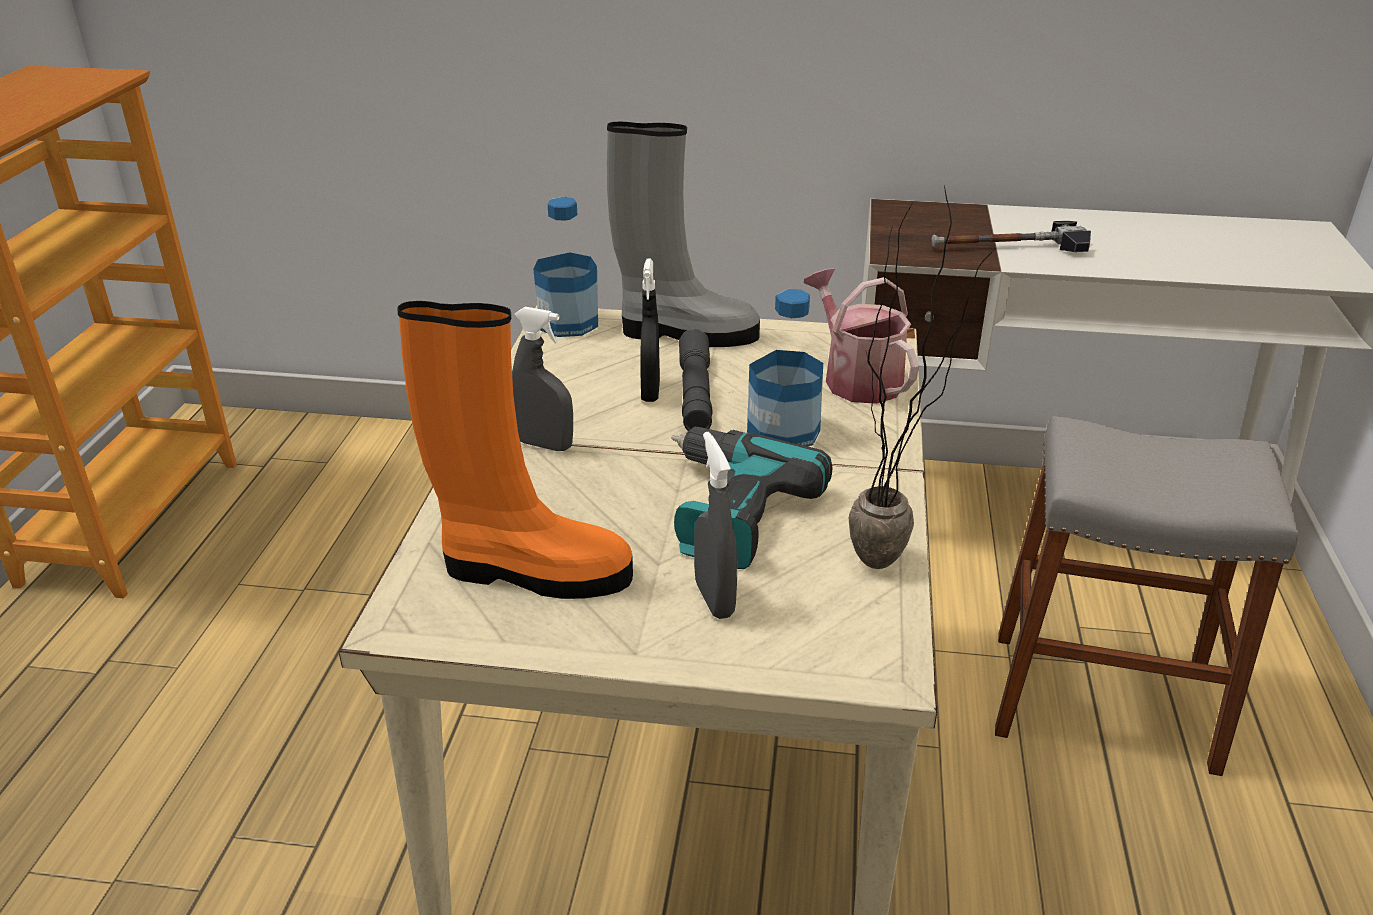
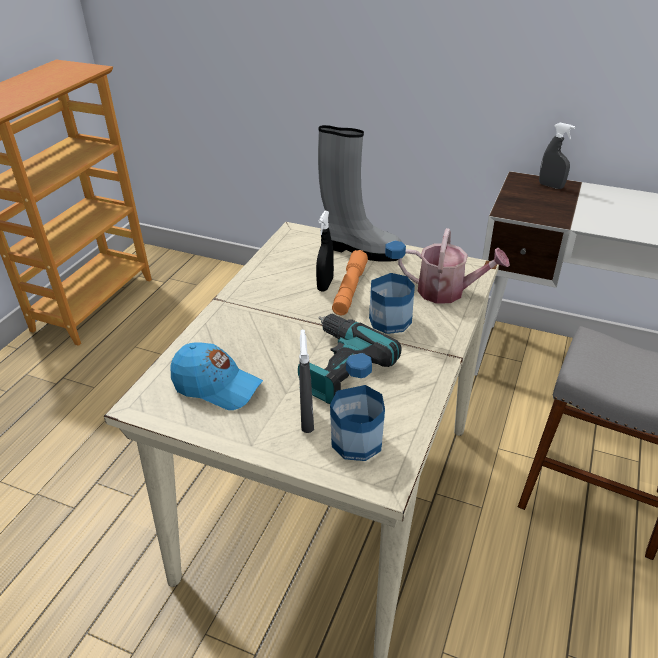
camera: 15 degrees right, 5 degrees up
(532, 572) = (217, 386): orange boot -> blue cap
(545, 445) = (254, 310): grey spray bottle -> grey spray bottle (551, 186)
(568, 323) = (297, 235): bottle -> bottle (357, 441)
(695, 394) = (350, 289): grey flashlight -> orange flashlight
(856, 378) = (448, 291): watering can -> watering can turned 120 degrees clockwise
(896, 565) = (419, 417): potted plant -> none
(1010, 247) = (583, 213): hammer -> none

